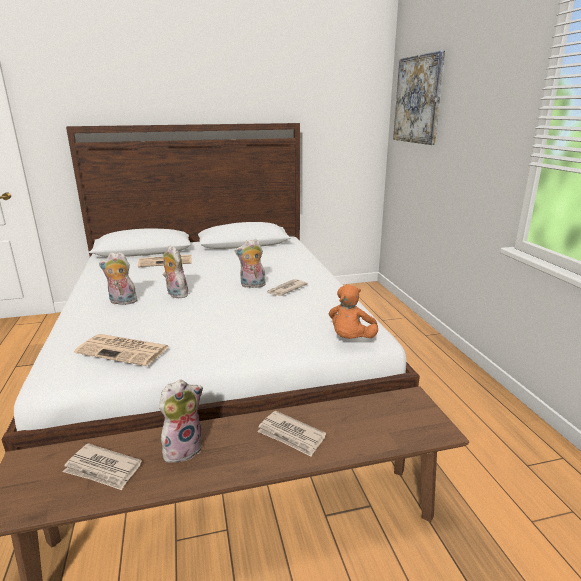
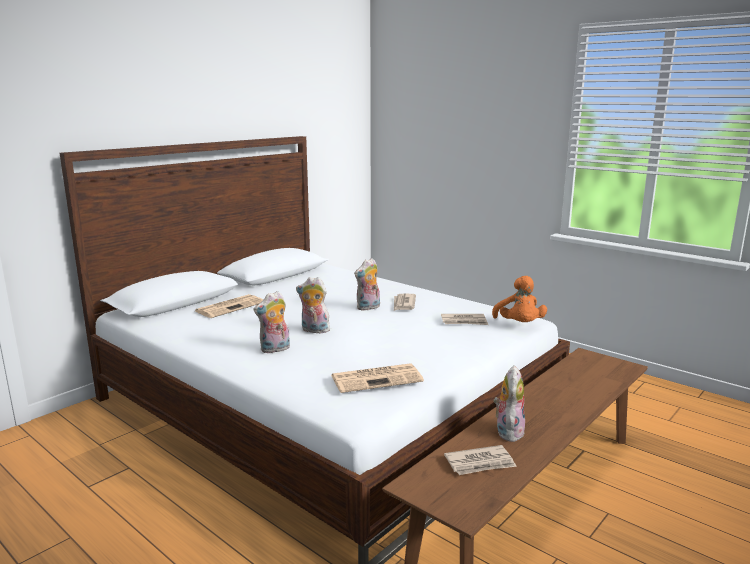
camera: 35 degrees left, 5 degrees down
(291, 435) = (557, 399): newspaper -> newspaper (464, 321)
(418, 100) = (417, 112): picture -> none

